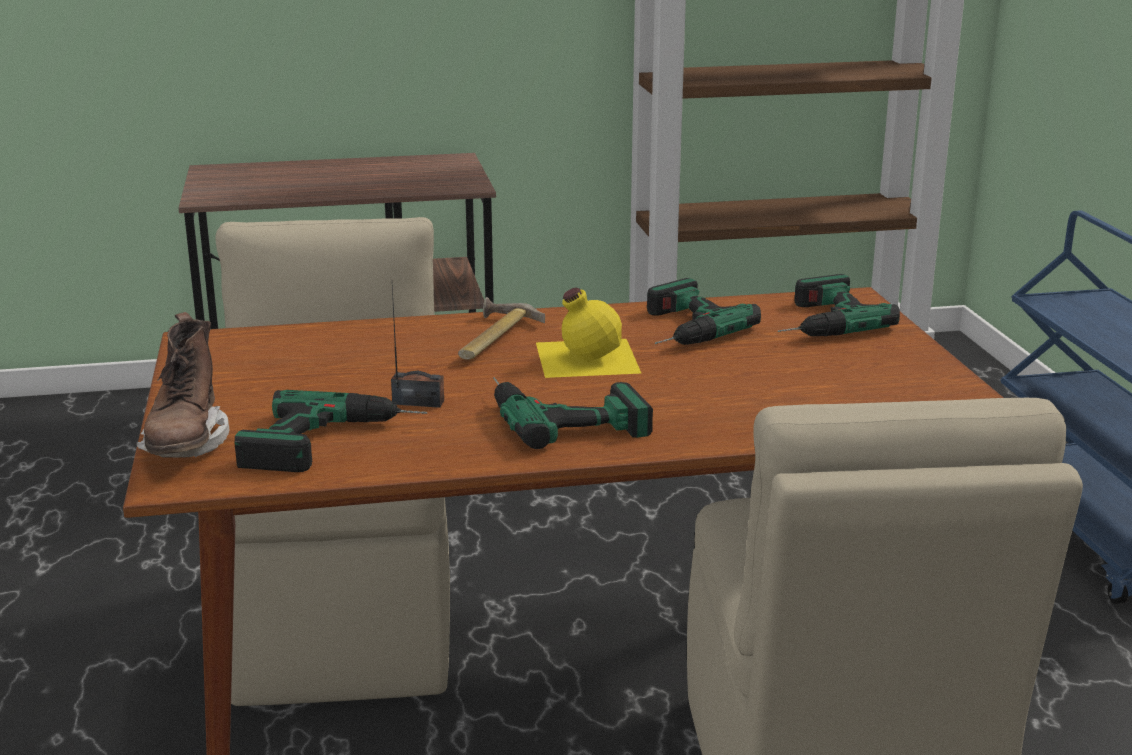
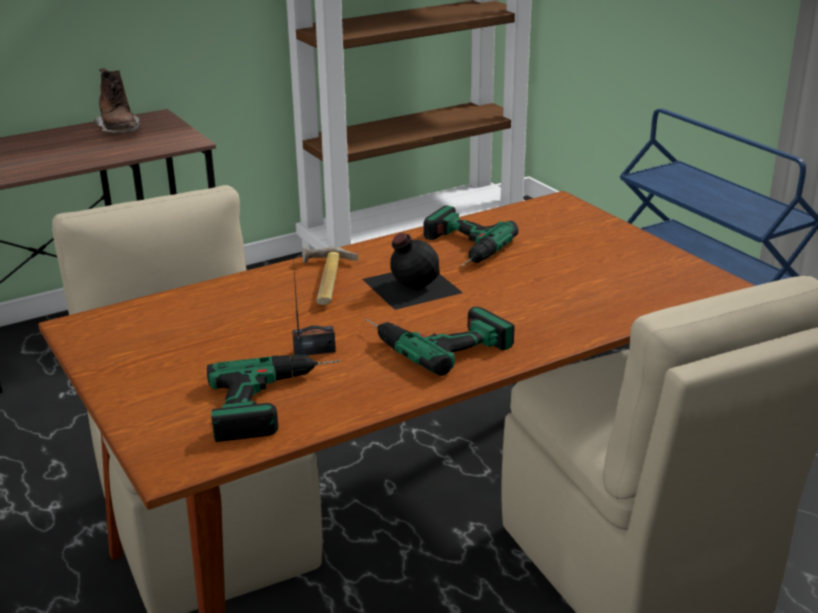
camera: 20 degrees left, 5 degrees up
(186, 444) = (152, 428): brown boot -> brown boot (119, 130)
(585, 356) = (410, 285): yellow bottle -> black bottle
(815, 321) = (549, 226): power drill -> none

